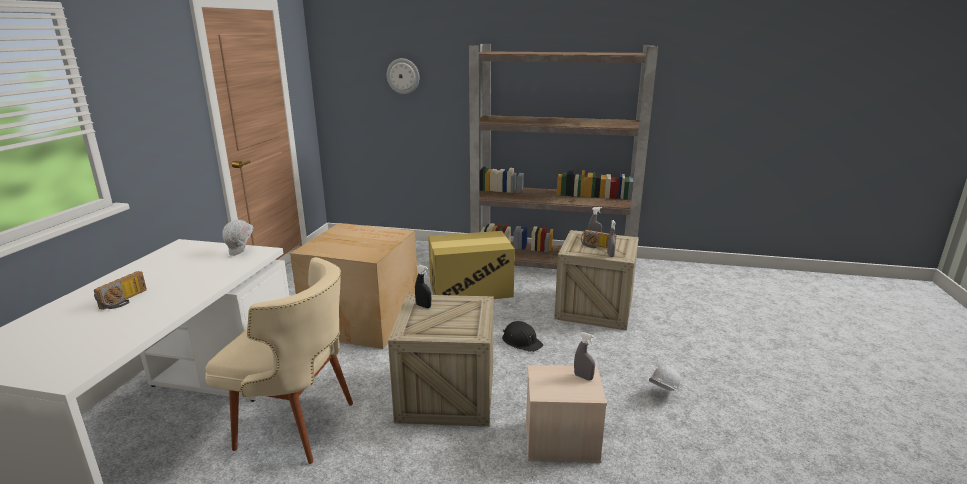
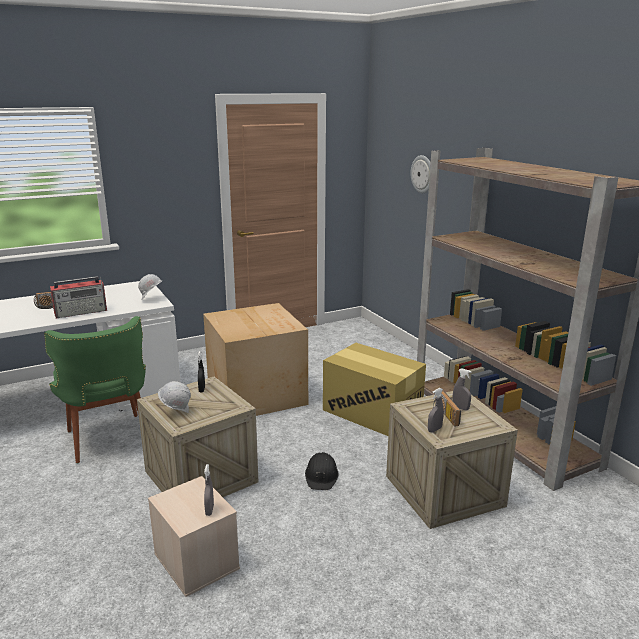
camera: 50 degrees right, 0 degrees up
(188, 290) = (81, 312): none -> radio
(295, 426) = (108, 438): beige chair -> green chair
(661, 395) = (331, 599): white hard hat -> white hard hat (176, 411)

